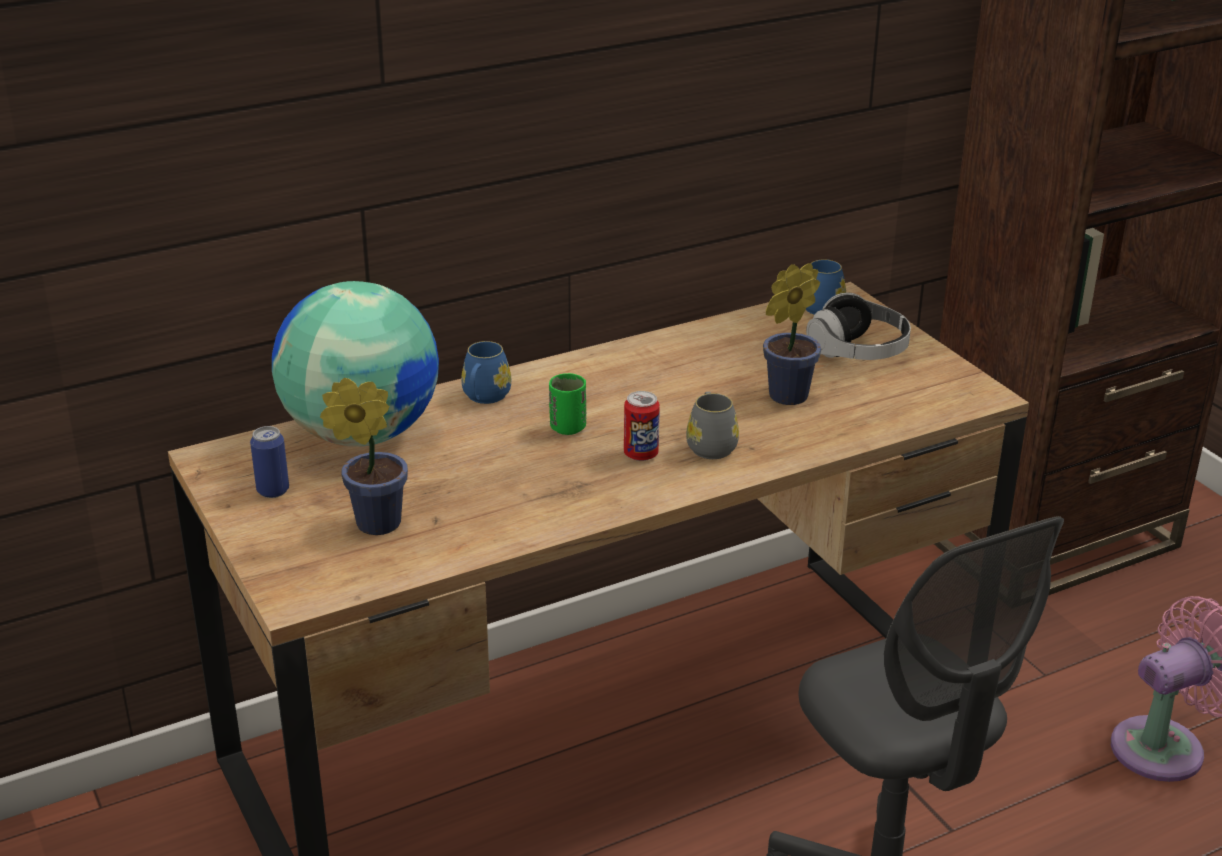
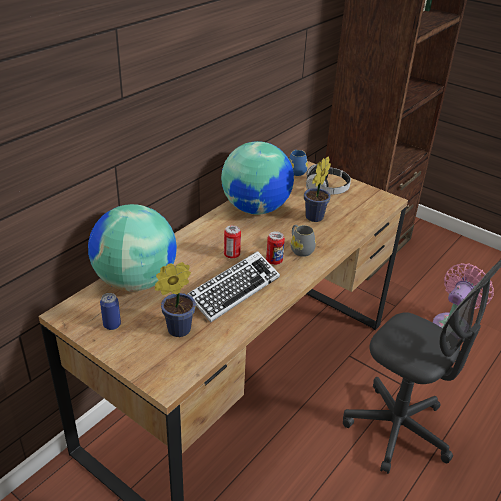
camera: 25 degrees left, 5 degrees up
(484, 397) = (182, 247): blue mug -> none
(525, 485) = (234, 290): none -> keyboard
(567, 428) = (232, 255): green cup -> can
(681, 358) = (256, 208): none -> globe

